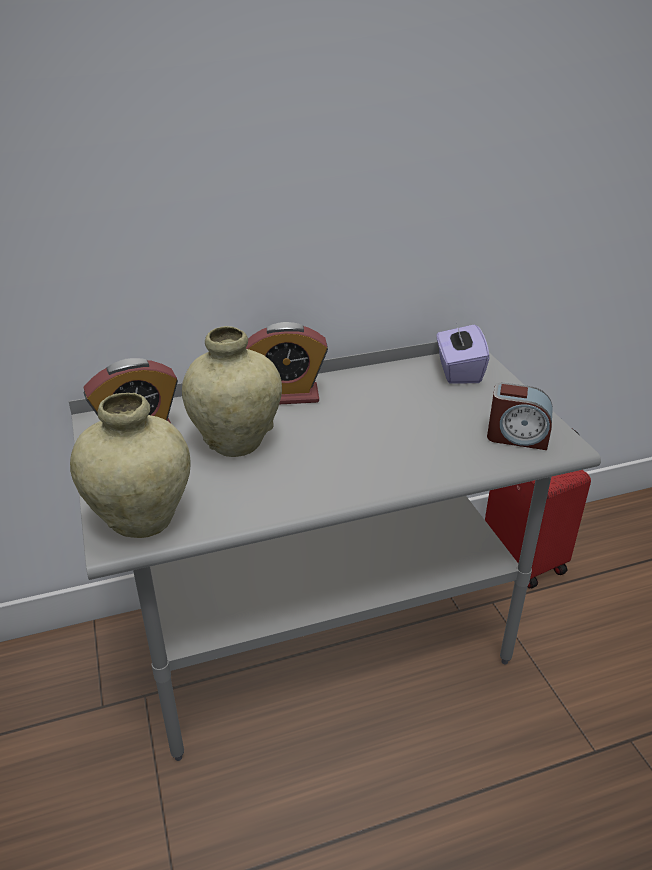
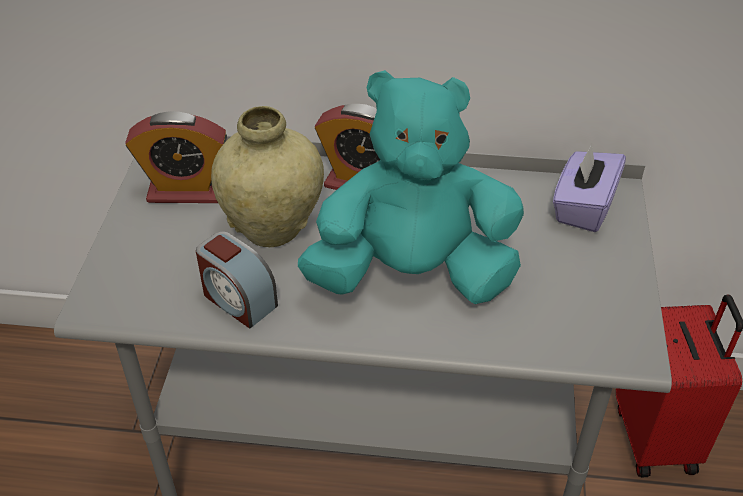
camera: 25 degrees right, 10 degrees up
(142, 520) = (129, 291): beige vase -> none
(372, 442) = (413, 274): none -> turquoise plush toy
(517, 437) = (585, 322): alarm clock -> alarm clock (238, 300)

